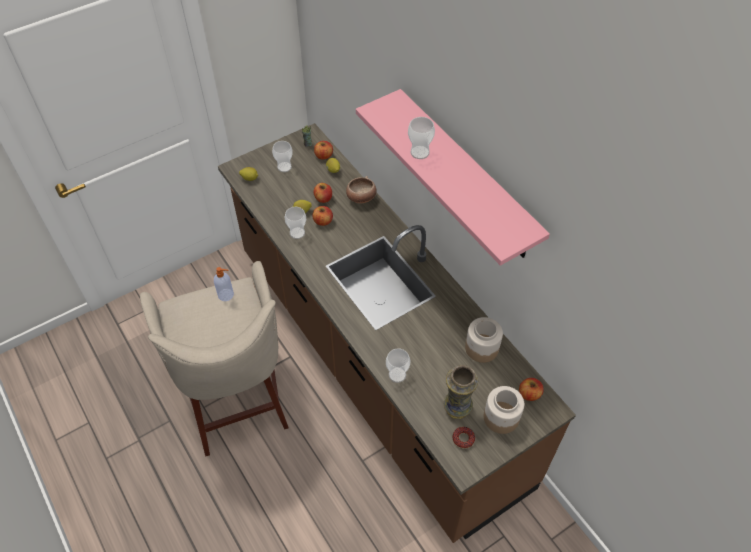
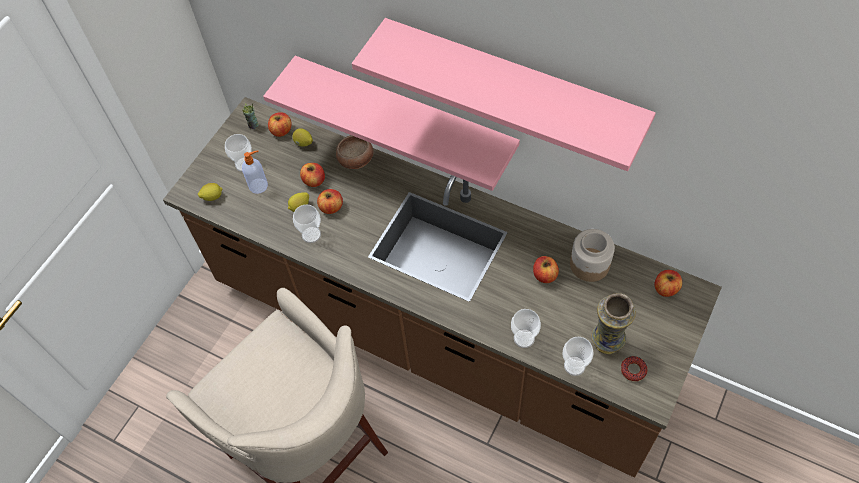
camera: 25 degrees left, 5 degrees up
(226, 295) = (265, 345): soap dispenser -> soap dispenser (259, 185)
(402, 175) = (405, 115): none -> pink shelf
(420, 152) = (460, 83): cup -> cup (574, 366)
(442, 339) = (544, 275): none -> apple
(500, 417) = (654, 328): jar -> none

